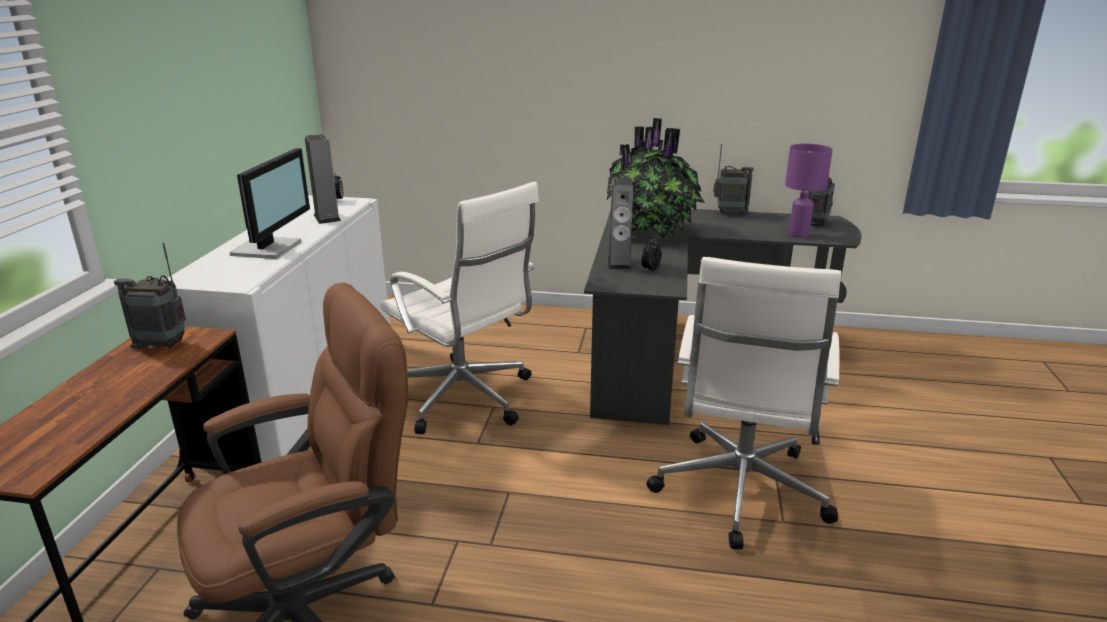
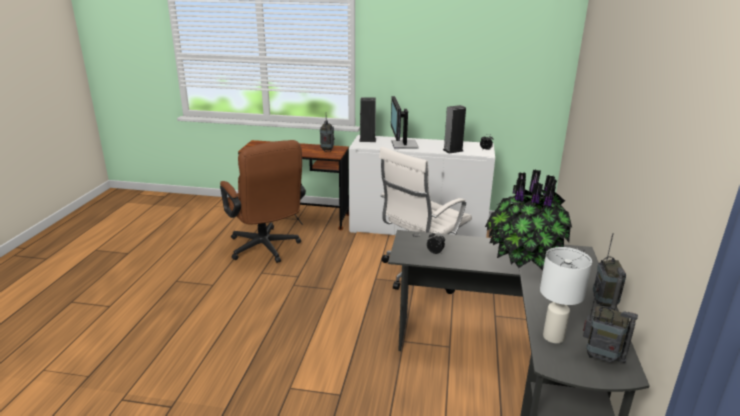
camera: 90 degrees right, 0 degrees up
(269, 248) = (403, 145): monitor -> monitor turned 75 degrees clockwise
(619, 263) = (447, 242): speaker -> speaker (367, 140)
(739, 492) = (320, 373): white office chair -> none
(798, 234) = (554, 337): purple table lamp -> white table lamp

